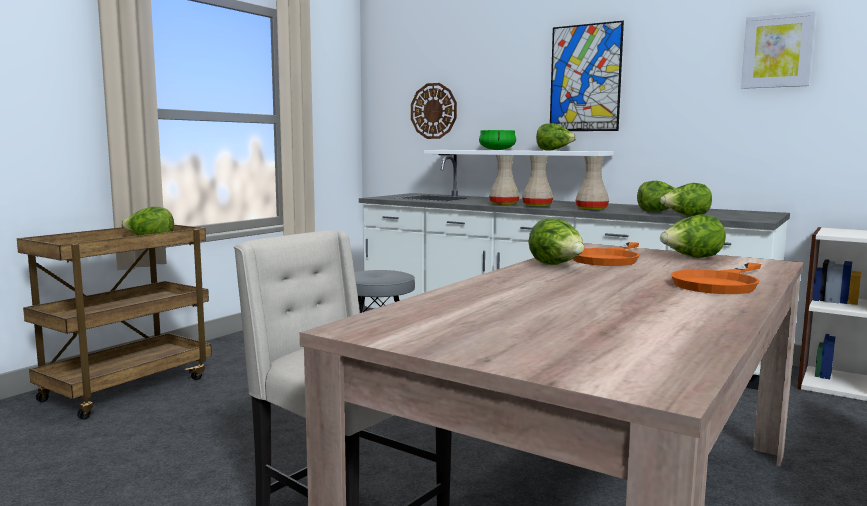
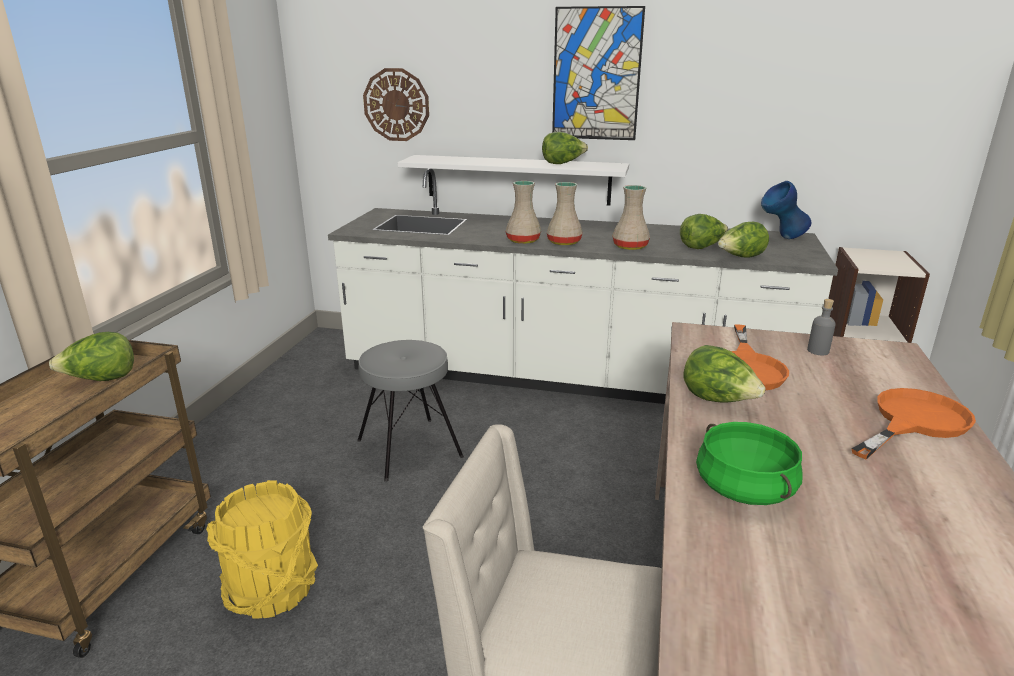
camera: 20 degrees left, 15 degrees up
(221, 412) = (272, 590): none -> yellow bucket
(496, 150) = (490, 161): green cooking pot -> green cooking pot (743, 489)
(691, 258) = (818, 351): lettuce -> grey bottle
(720, 283) = (913, 422): orange frying pan -> orange frying pan turned 150 degrees counterclockwise
(748, 212) = (781, 238): none -> blue vase
(777, 51) = (817, 58): picture -> none

